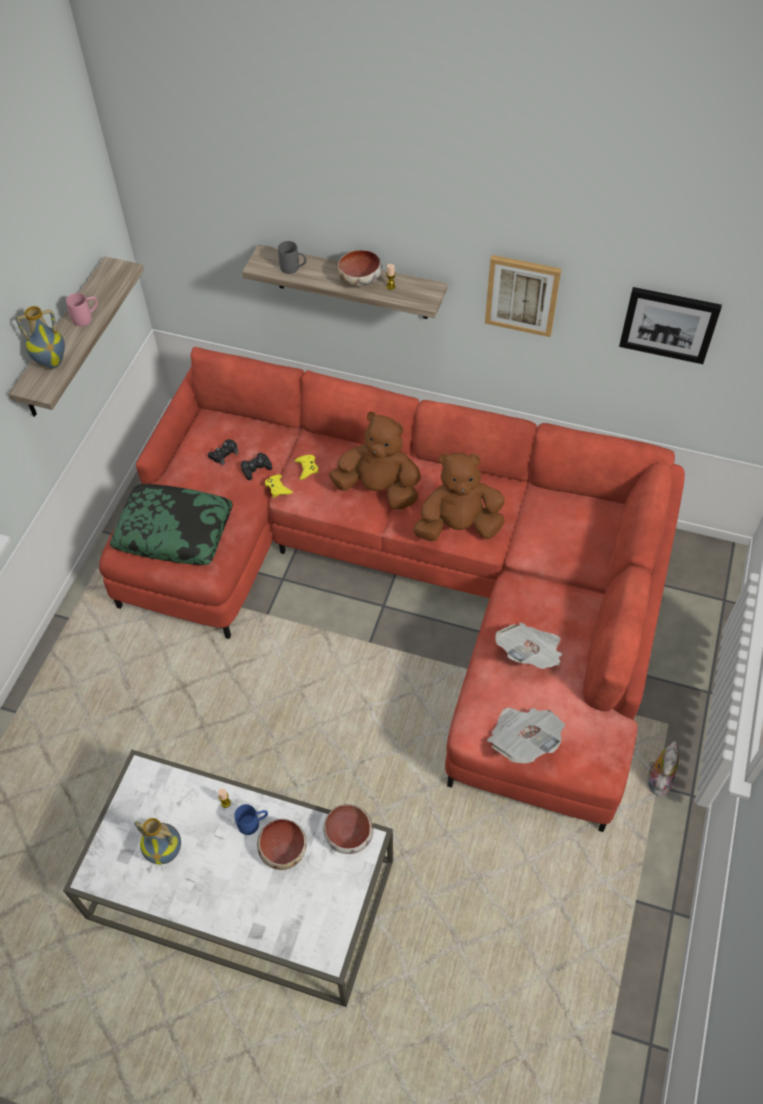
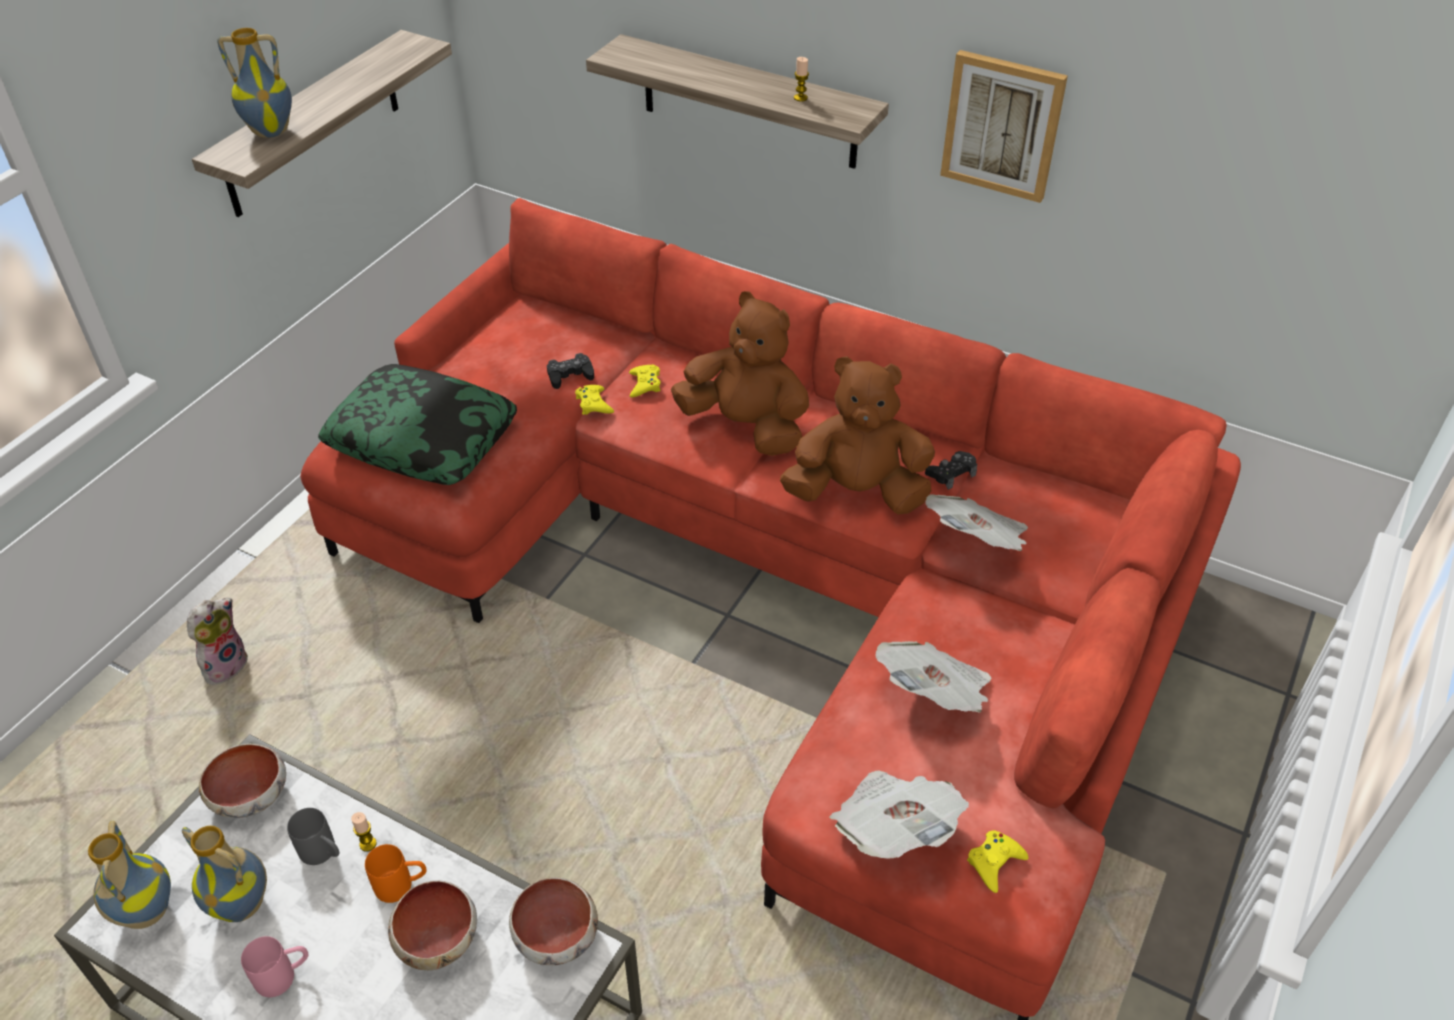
camera: 10 degrees right, 10 degrees down
(86, 318) = (345, 89): pink mug -> pink mug (284, 975)
(110, 867) = (144, 911): none -> vase
(224, 454) = (529, 351): black game controller -> black game controller (951, 473)
(253, 823) = (402, 885): blue mug -> orange mug
(294, 268) = (662, 64): grey mug -> grey mug (323, 853)
(360, 279) = (757, 85): bowl -> bowl (251, 794)
(537, 549) = (977, 541): none -> newspaper
(581, 749) = (994, 862): none -> yellow game controller
(657, 779) = (1134, 963): plush toy -> plush toy (225, 665)
(669, 324) = (1237, 184): picture -> none

